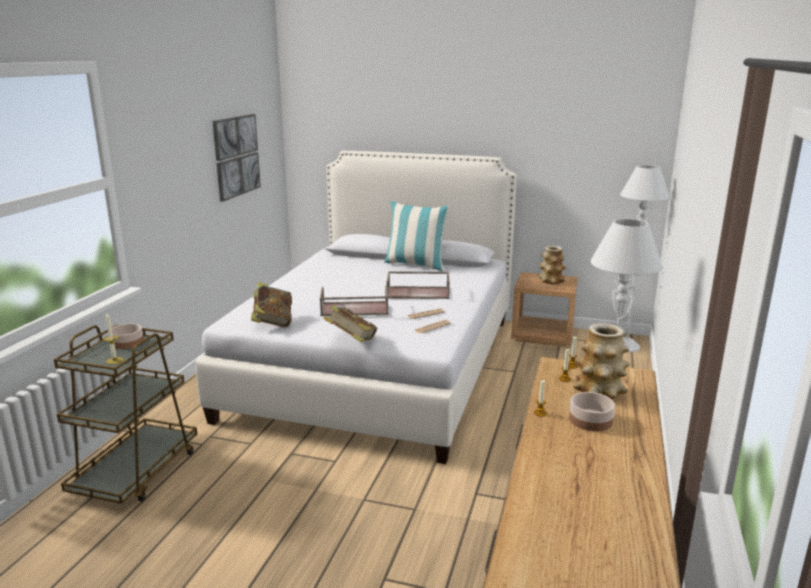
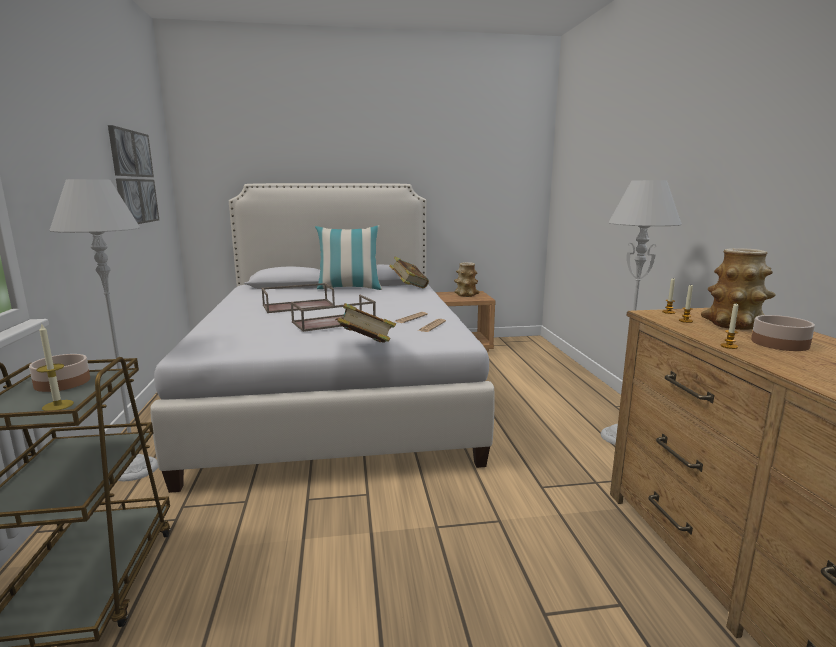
camera: 25 degrees left, 5 degrees down
(272, 322) = (249, 344): book -> book (409, 287)
(418, 292) = (381, 305): brown tray -> brown tray (299, 306)
(625, 346) = (532, 344): grey floor lamp -> grey floor lamp (135, 469)

